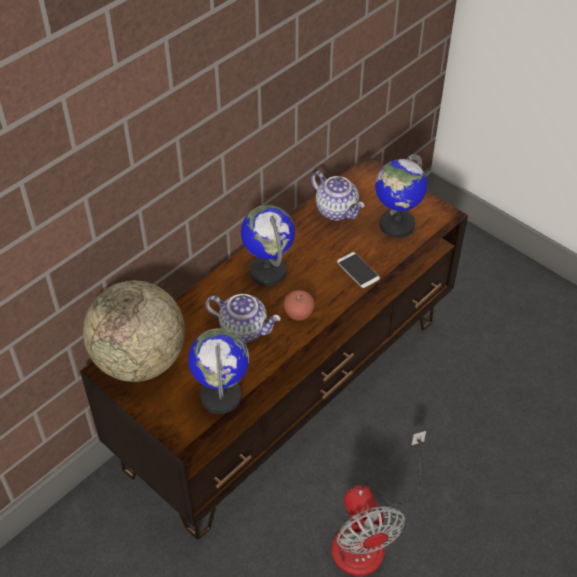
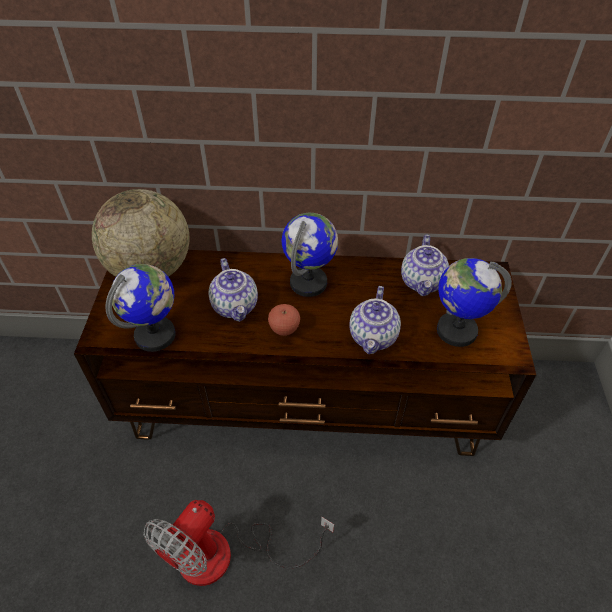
camera: 50 degrees right, 0 degrees up
(358, 270) = (373, 337): phone -> teapot

